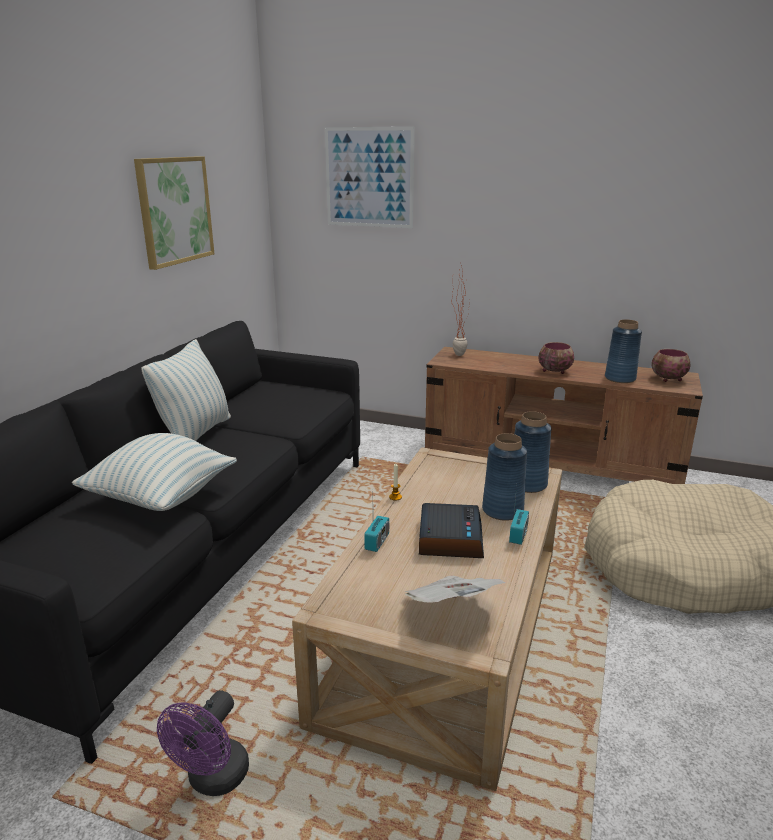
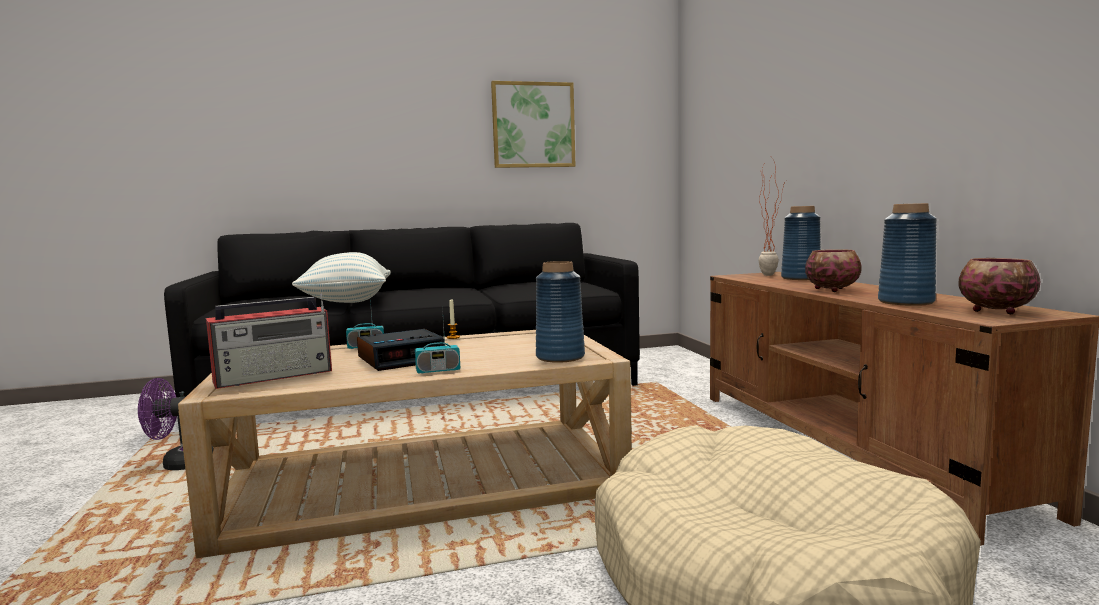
camera: 55 degrees right, 15 degrees down
(196, 434) = (450, 288): pillow -> none
(369, 178) = (733, 85): picture -> none
(451, 609) = (275, 376): newspaper -> radio
(503, 510) = (486, 361): blue vase -> blue vase (801, 278)

